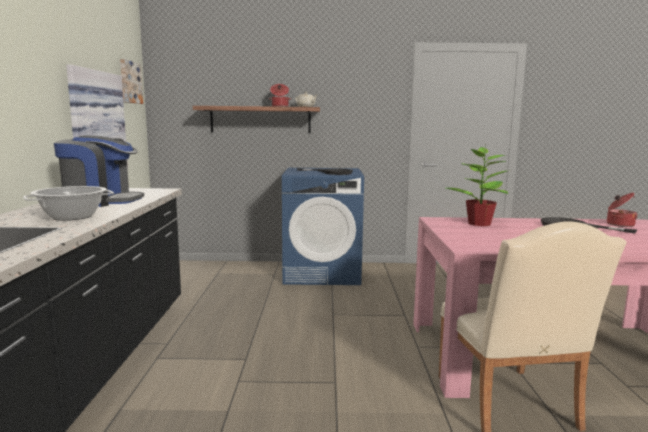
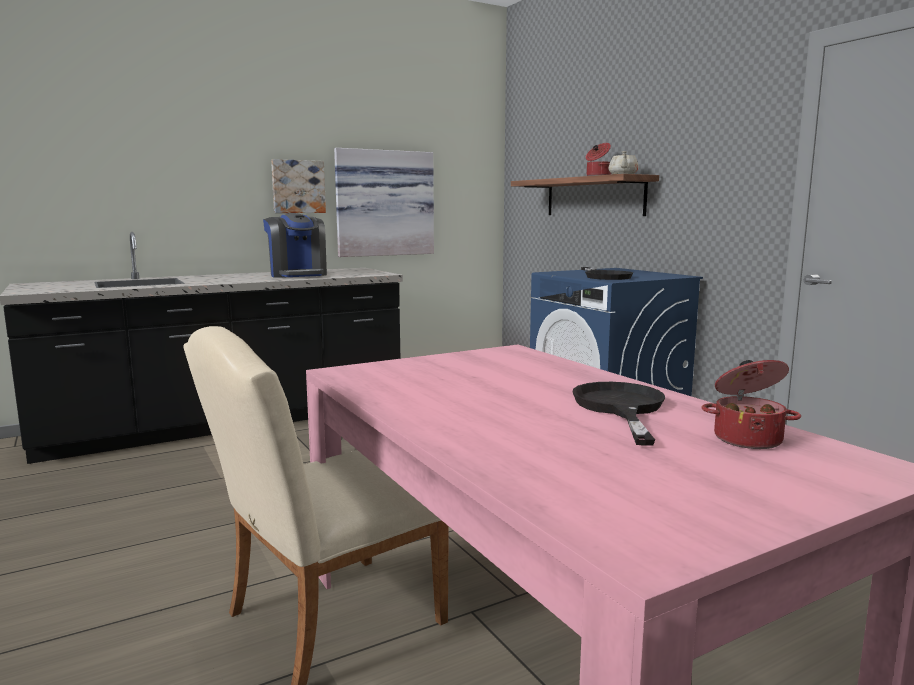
camera: 60 degrees right, 0 degrees up
(72, 217) = (224, 279): cooking pot -> none
(129, 82) = (465, 158): picture -> picture (298, 186)
(479, 224) = (523, 366): potted plant -> none

